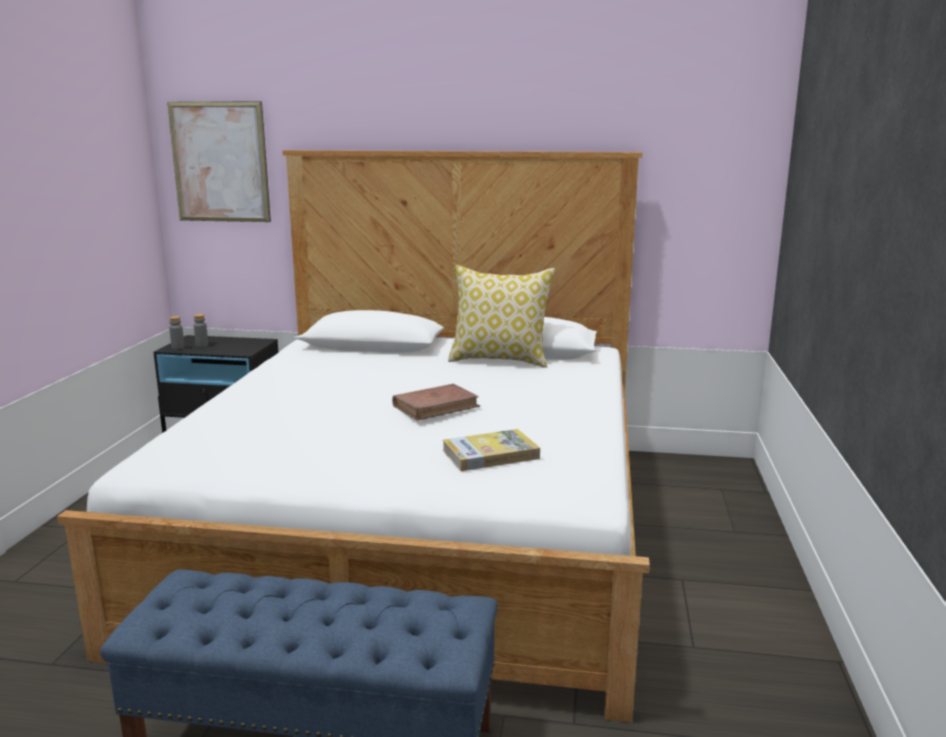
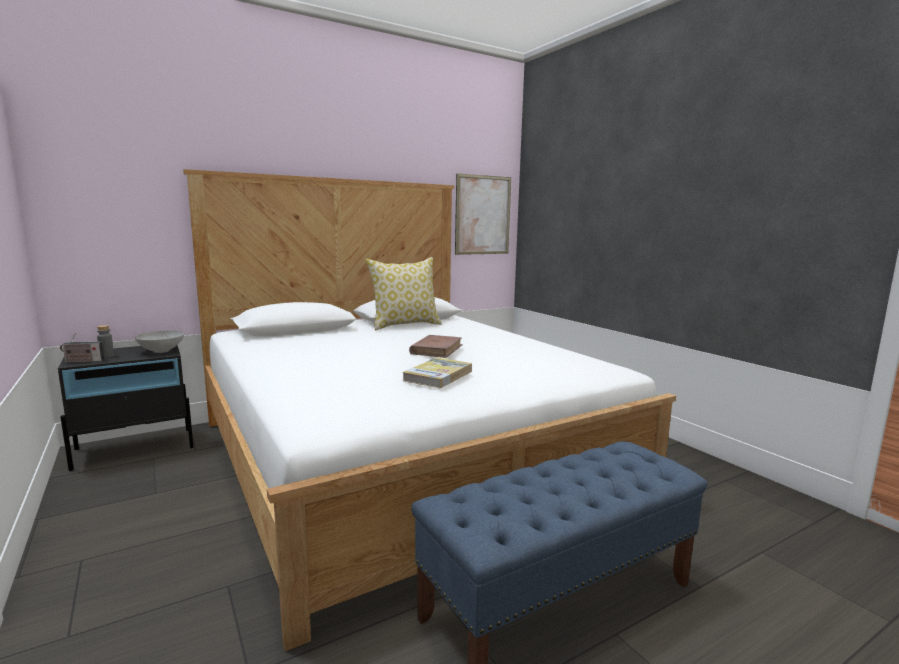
camera: 40 degrees left, 5 degrees down
(178, 348) = (82, 361): grey bottle -> radio
(220, 162) = (104, 178): picture -> picture (483, 215)
(247, 347) = (161, 351): none -> grey bowl
(490, 454) = (529, 363): book -> book (438, 376)

